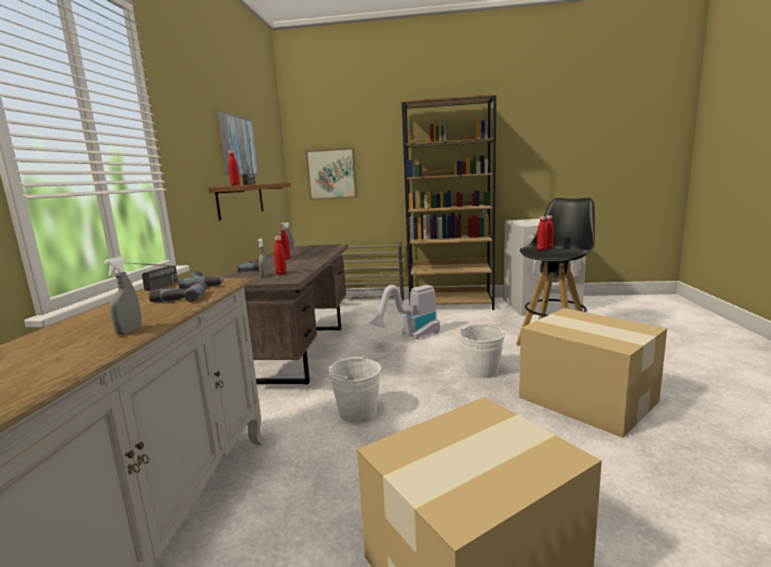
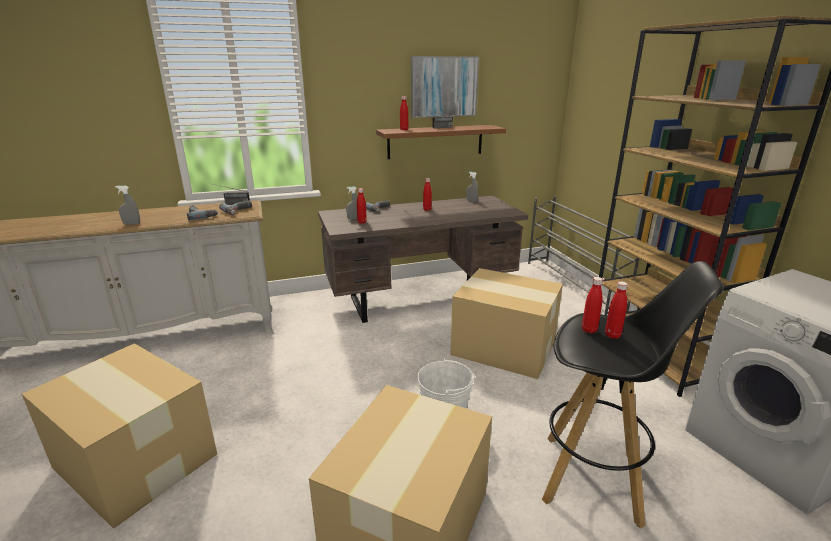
camera: 65 degrees right, 10 degrees up
(332, 174) = (600, 120): picture -> none
(358, 412) = (323, 360): white bucket -> none
(410, 337) = (505, 348): vacuum cleaner -> cardboard box

